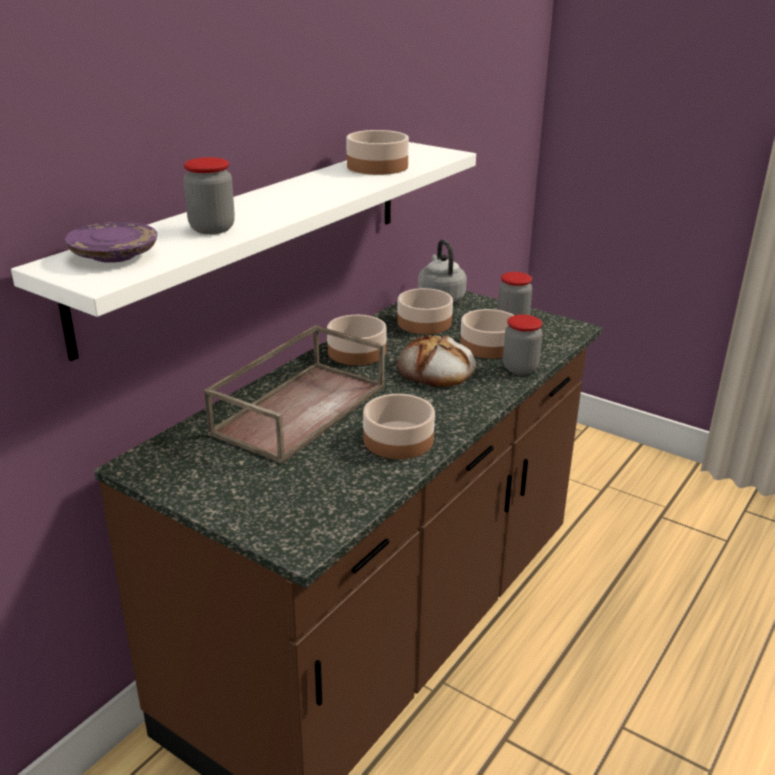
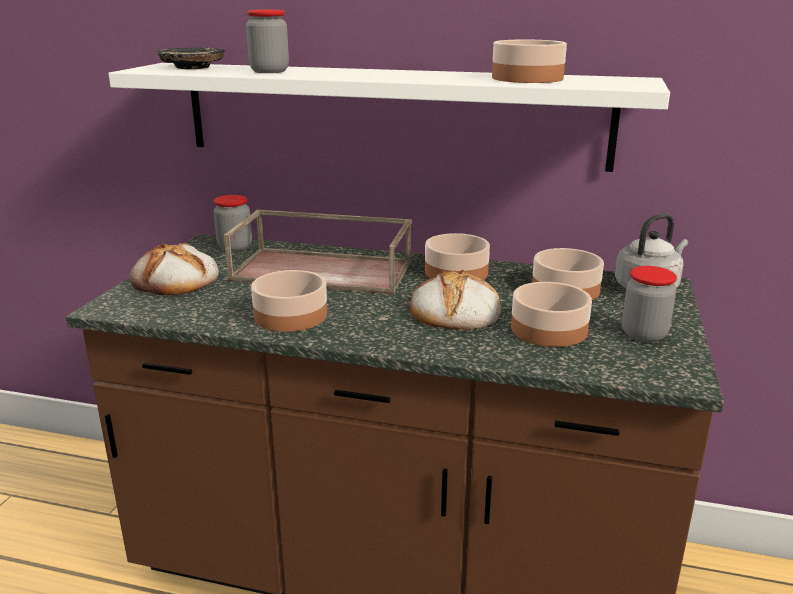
camera: 70 degrees right, 5 degrees down
(114, 255) = (193, 67): purple plate -> black plate
(254, 496) = (175, 280): none -> bread
(520, 368) = (507, 355): jar -> jar (235, 247)

